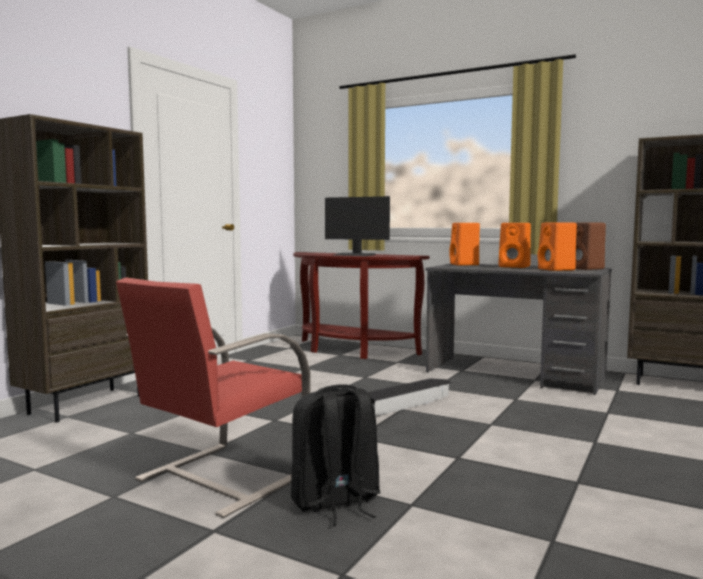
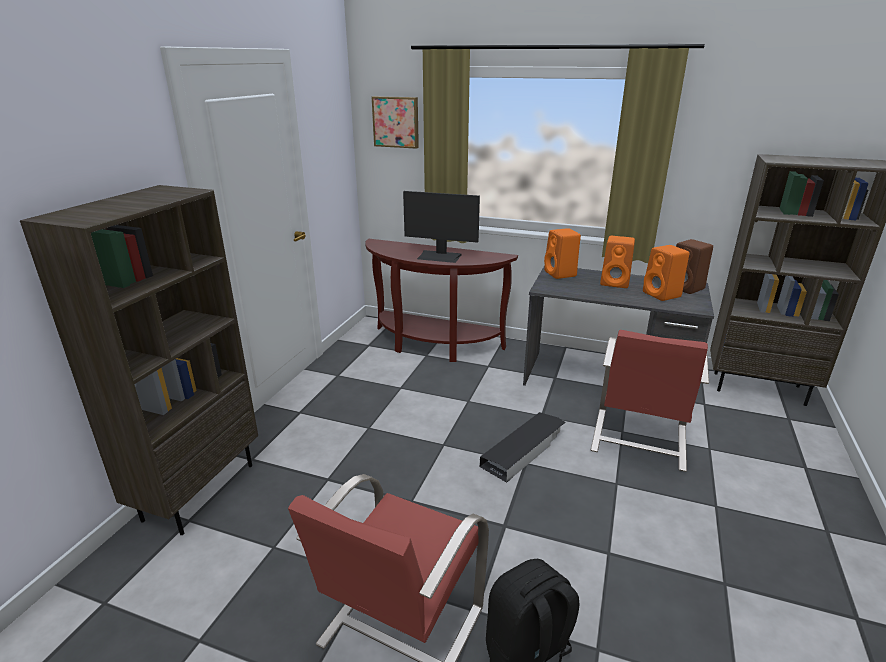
camera: 10 degrees left, 20 degrees up
(328, 151) = (396, 122): none -> picture
(530, 404) = (638, 440): none -> red chair

